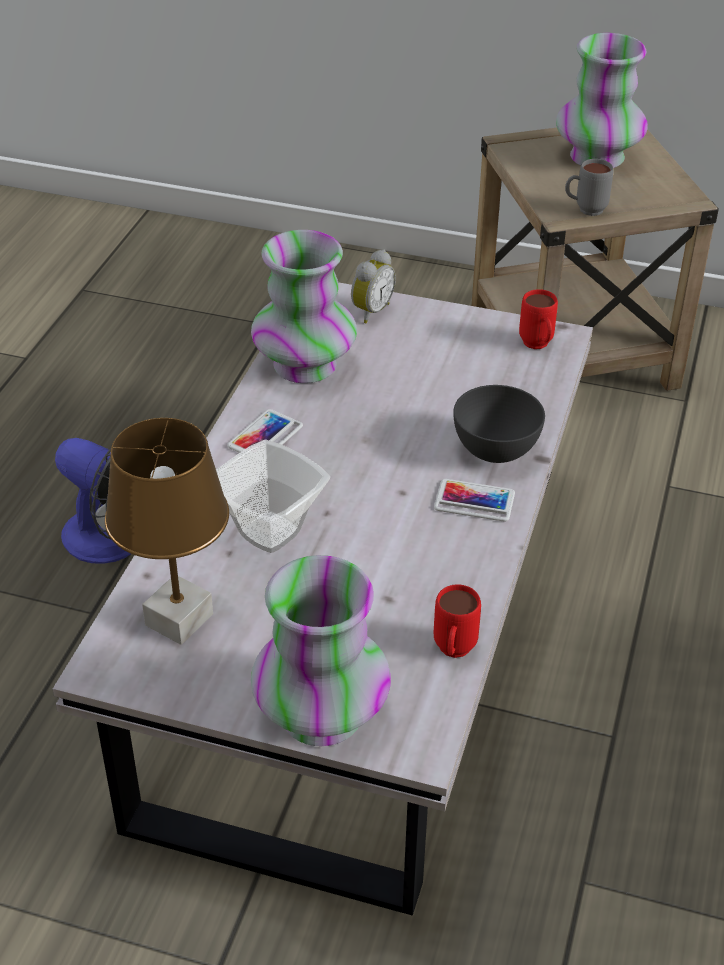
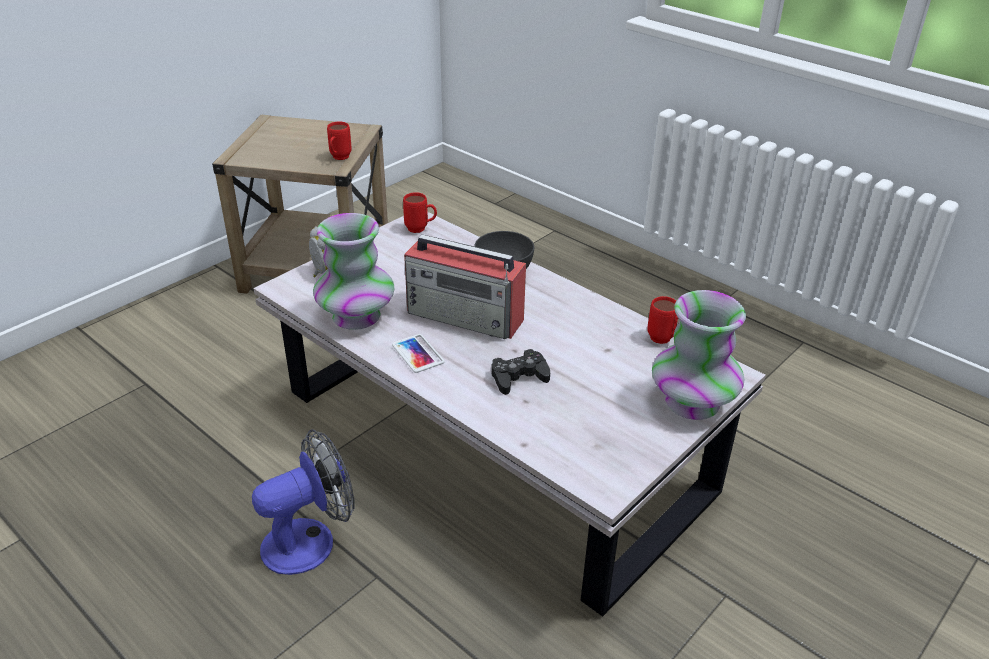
camera: 65 degrees left, 5 degrees down
(179, 619) = (576, 440): brown table lamp -> none
(273, 533) = (519, 377): bowl -> black game controller
(369, 449) = (466, 316): none -> radio
(474, 501) = (543, 294): phone -> none
(584, 210) = (339, 159): grey mug -> red mug
(597, 157) = (287, 138): vase -> none

